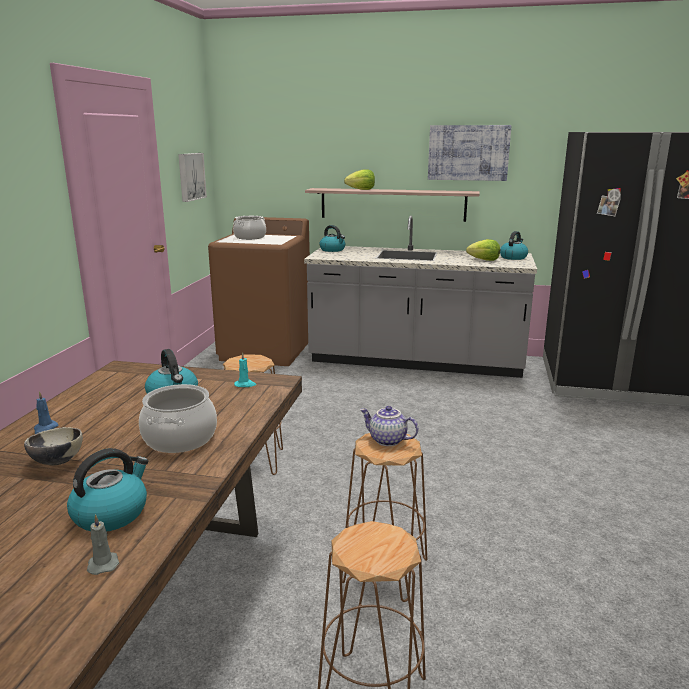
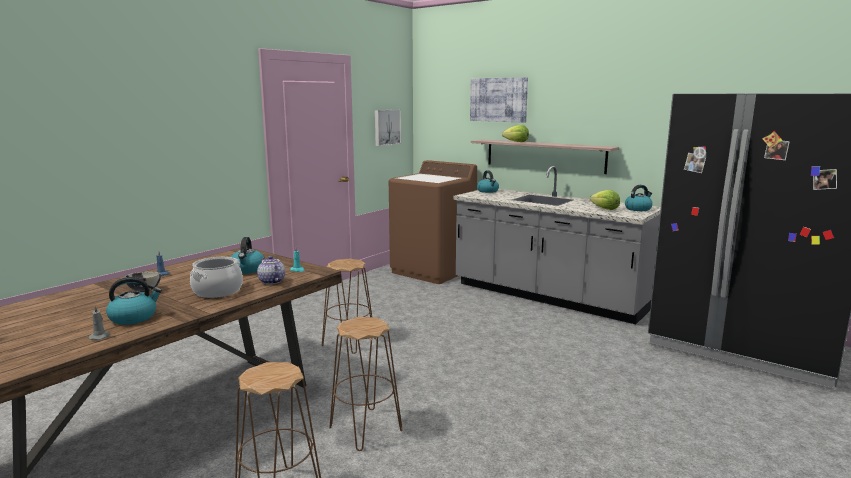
camera: 25 degrees right, 5 degrees down
(250, 237) = (425, 176): cooking pot -> none
(387, 440) = (365, 323): teapot -> teapot (271, 281)
(468, 153) = (609, 112): picture -> picture (498, 99)

